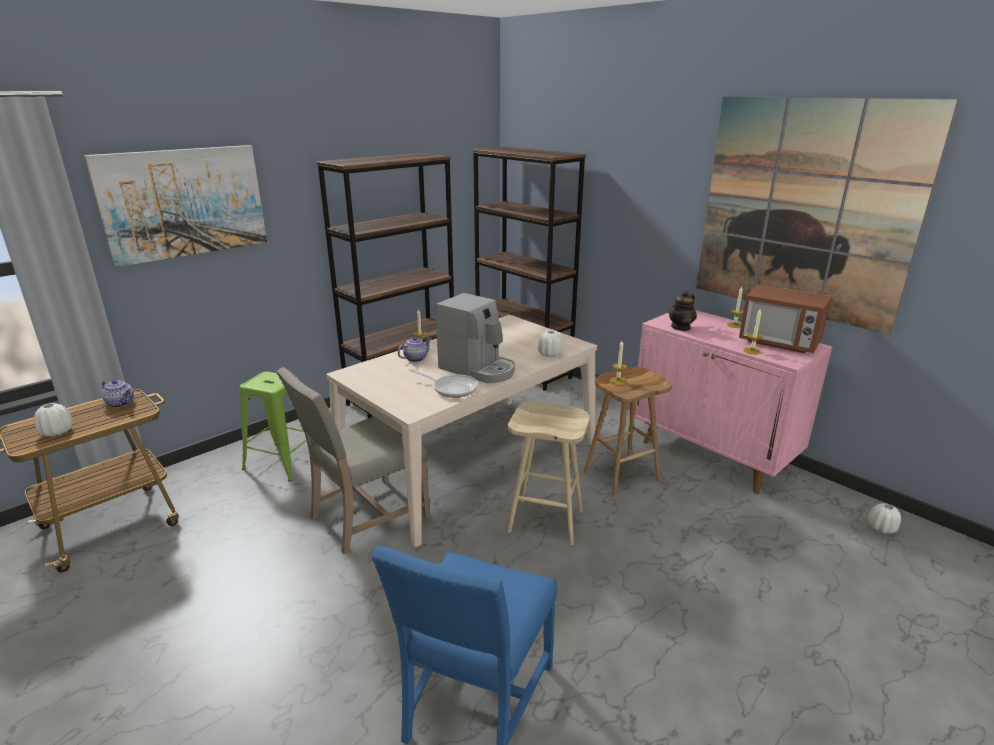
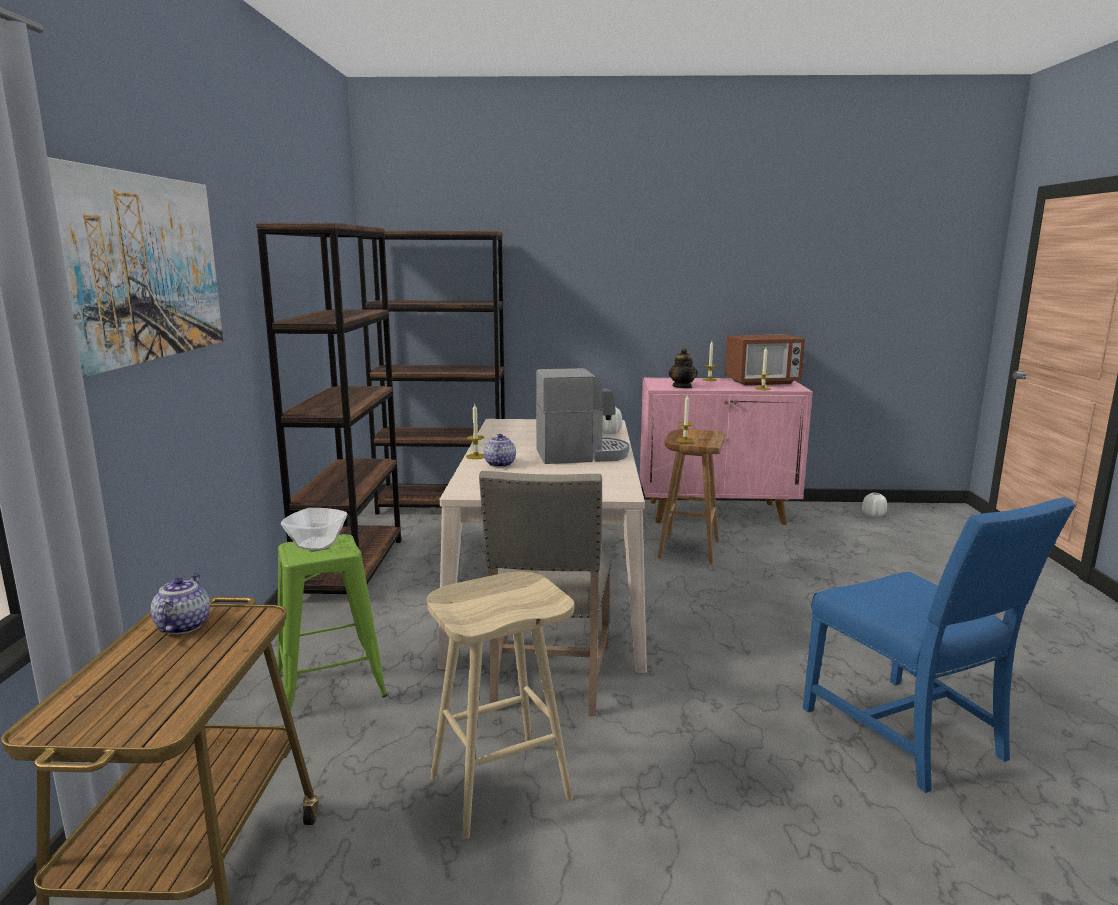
camera: 45 degrees left, 10 degrees down
(57, 432) = (162, 691): white vase -> none
(121, 403) = (183, 625): teapot -> teapot turned 75 degrees counterclockwise
(272, 378) = (315, 544): none -> bowl
(452, 388) = (602, 471): frying pan -> none
(547, 521) = (702, 601): beige stool -> beige stool (501, 786)
(804, 210) = (749, 264): picture -> none

